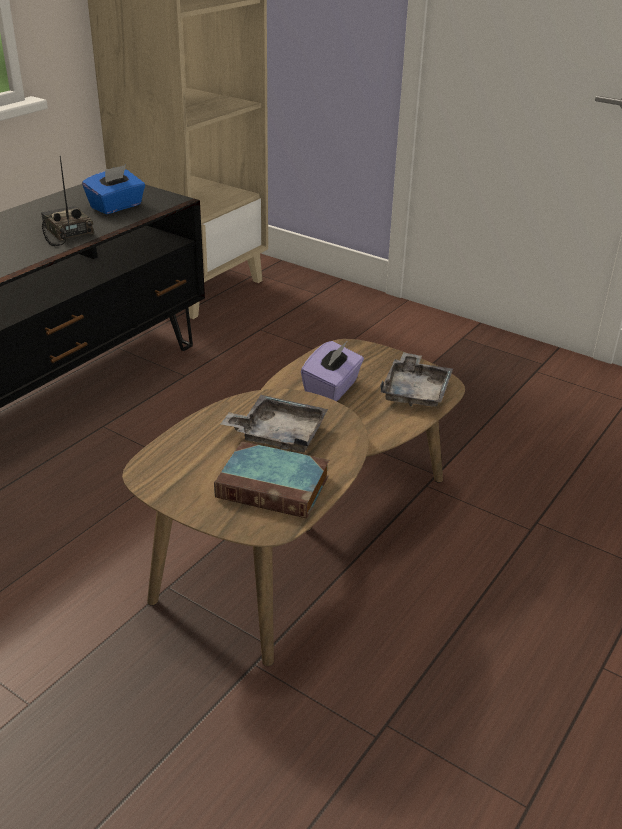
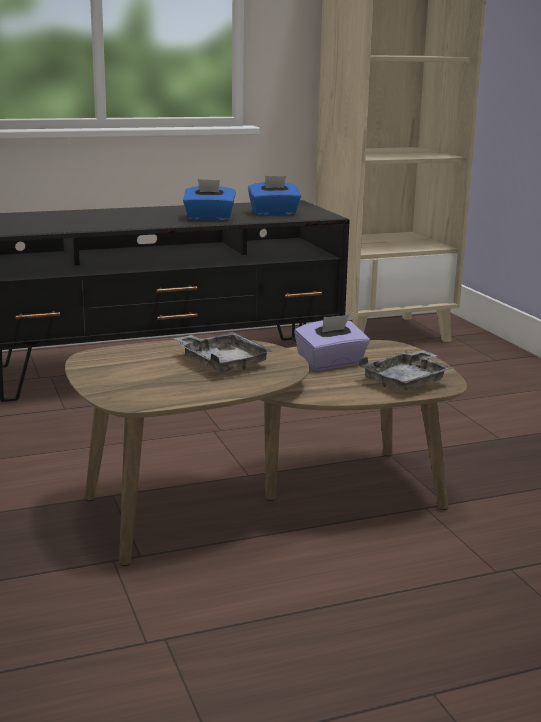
camera: 35 degrees right, 15 degrees down
(65, 233) = (209, 218): radio -> blue tissue box
(275, 486) = (169, 385): book -> none

